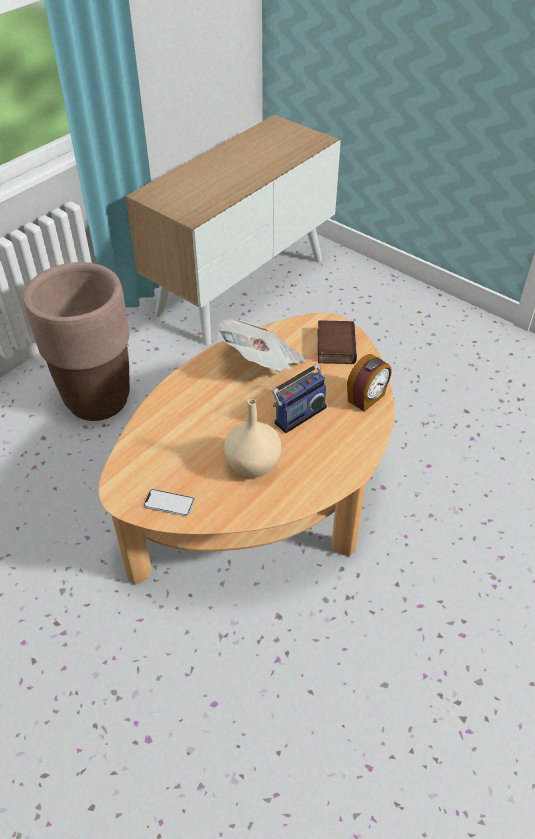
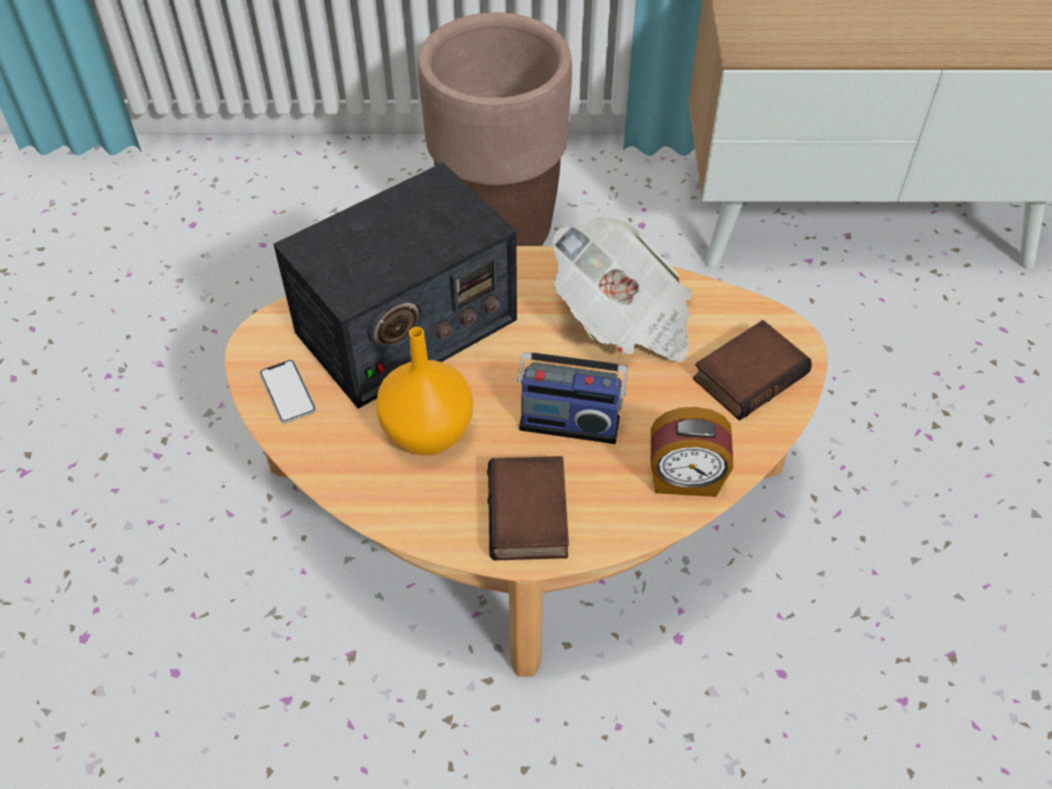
camera: 50 degrees right, 5 degrees up
(179, 436) = (405, 327): none -> radio
(253, 466) = (426, 434): beige vase -> orange vase
(336, 457) = (531, 515): none -> book

